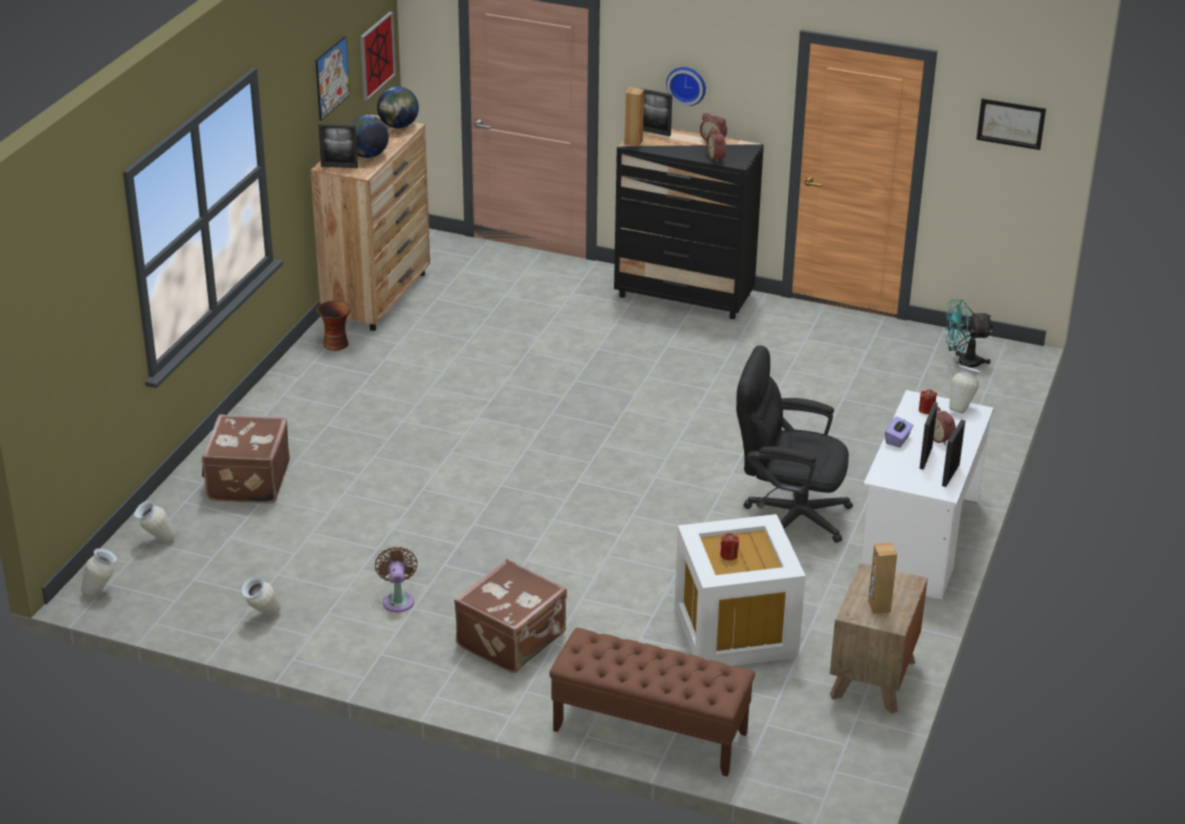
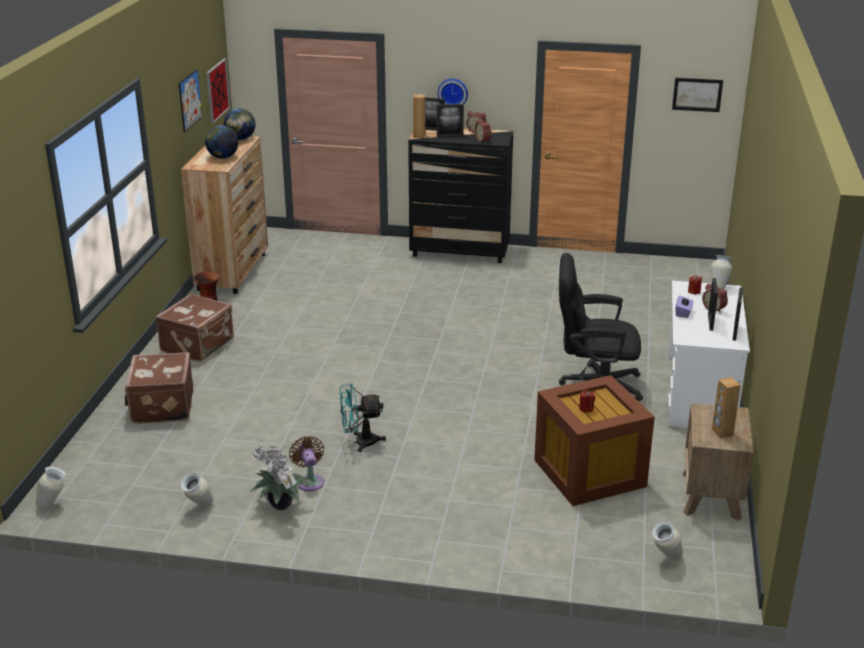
camera: 10 degrees left, 5 degrees down
(156, 541) = (94, 459): vase -> vase (665, 560)
(339, 166) = (203, 165): picture frame -> picture frame (450, 136)
(357, 627) = (281, 507): none -> potted plant
(513, 640) = (414, 501): brown suitcase -> brown suitcase (198, 345)
(649, 731) = (552, 560): brown bench -> none
(734, 632) = (589, 474): white storage box -> brown storage box
(962, 363) = (673, 275): turquoise fan -> turquoise fan (360, 442)

